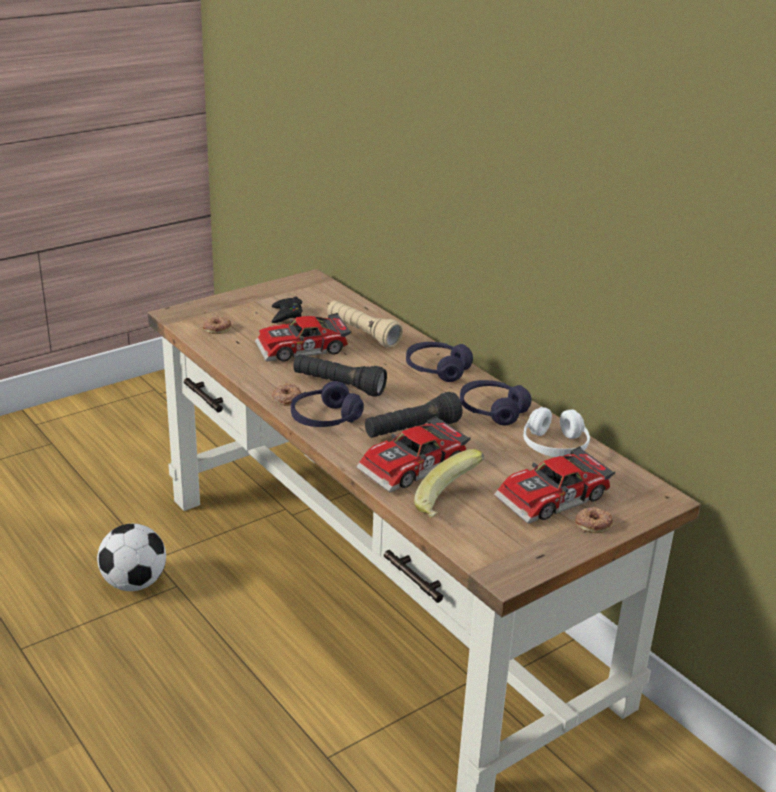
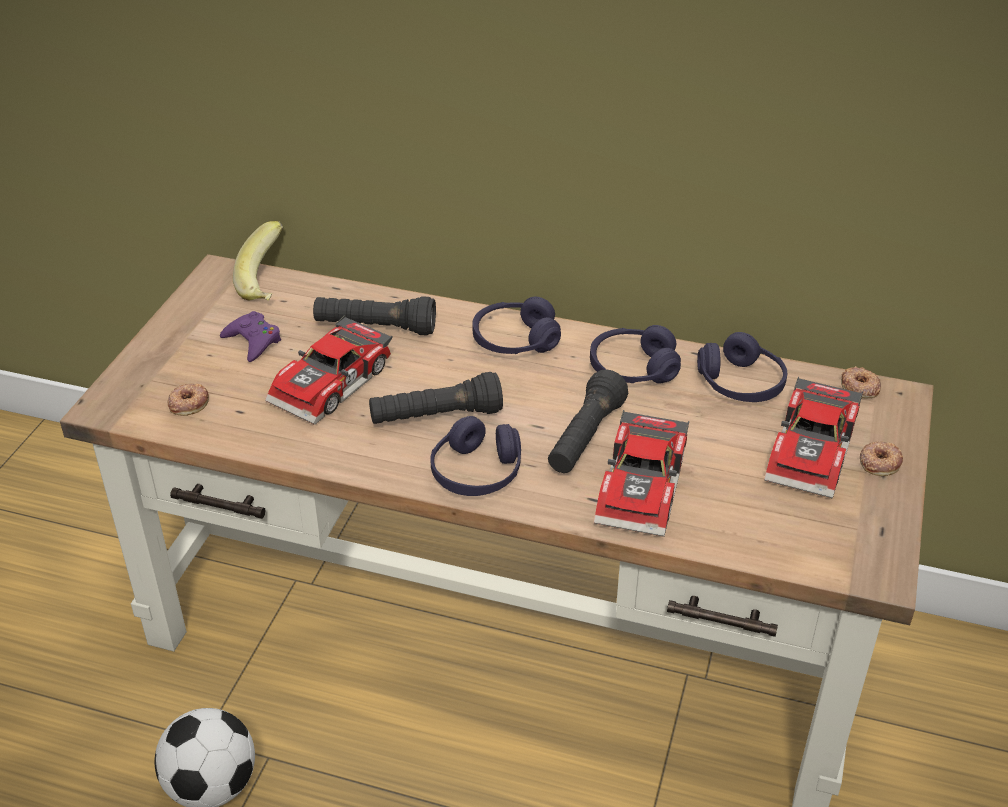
camera: 35 degrees left, 10 degrees up
(286, 398) = (399, 466): donut -> donut (859, 387)
(287, 315) = (253, 341): black game controller -> purple game controller
(362, 333) = (375, 328): beige flashlight -> black flashlight
(448, 504) = (732, 517): banana -> banana (268, 284)
(554, 446) = (740, 383): white headphones -> purple headphones

